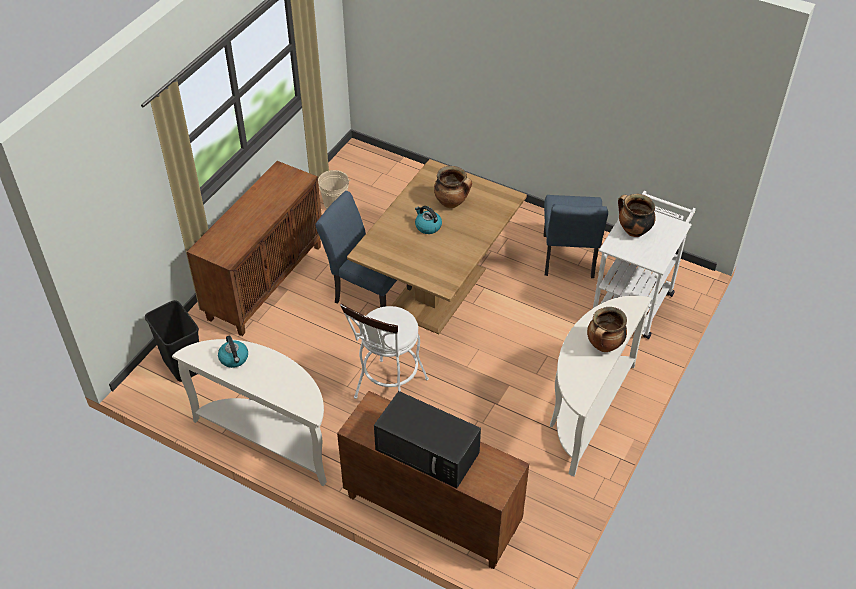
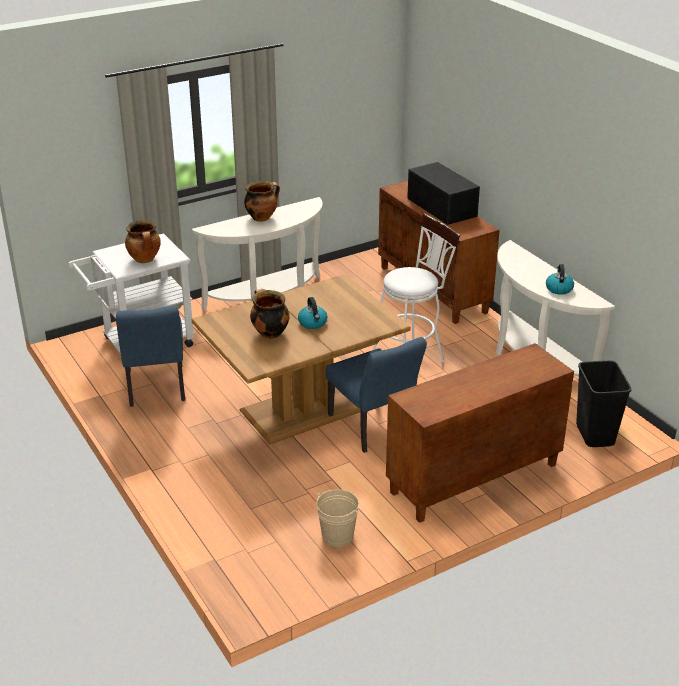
camera: 150 degrees left, 15 degrees down
(568, 260) = (156, 389): blue chair -> blue chair turned 135 degrees clockwise

